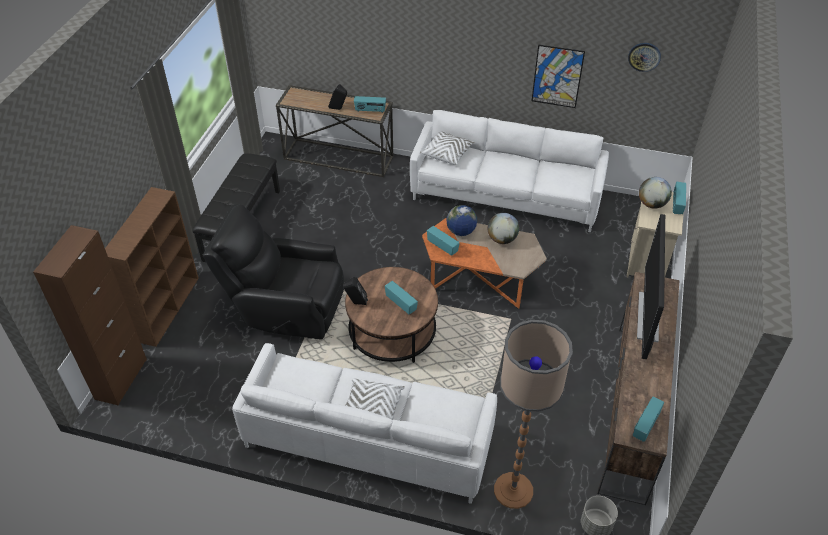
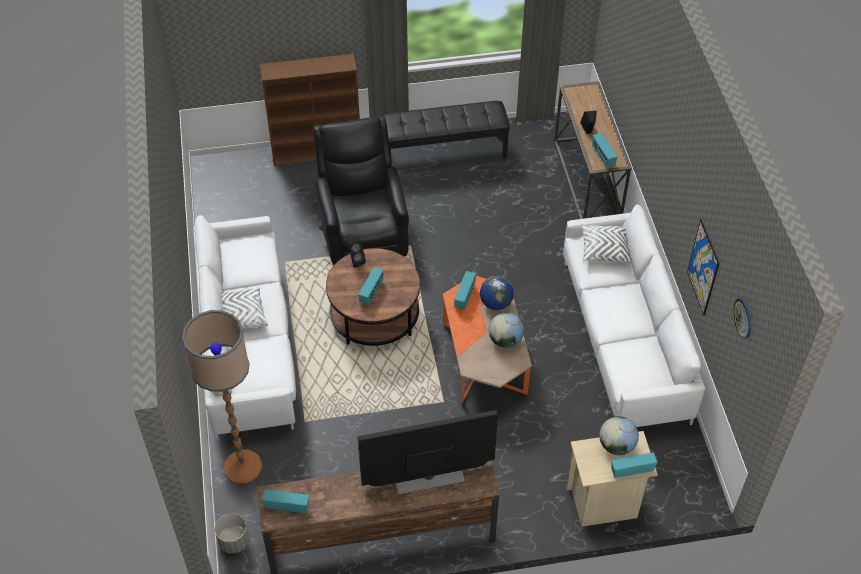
camera: 65 degrees right, 5 degrees up
(121, 379) = (231, 161): brown cabinet -> none

